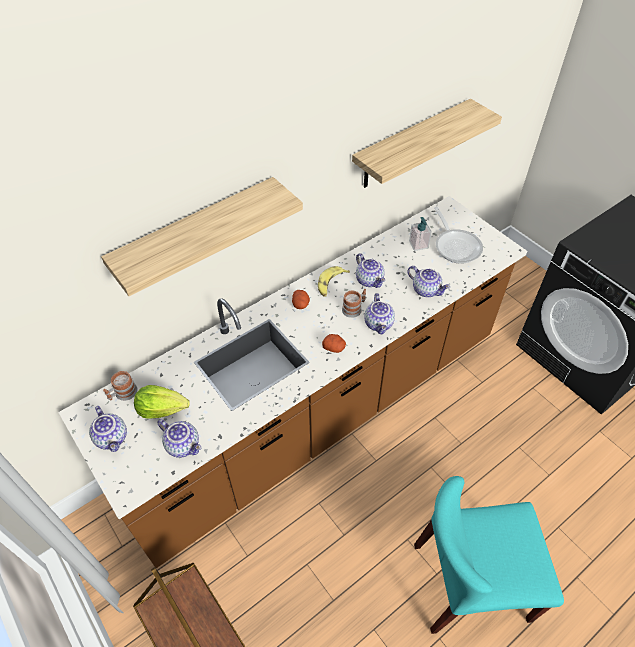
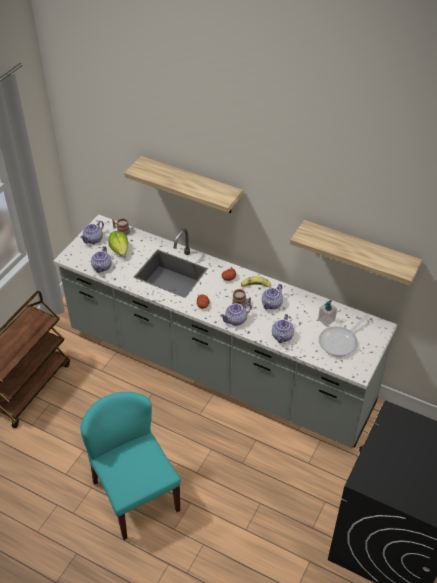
camera: 65 degrees right, 5 degrees down
(318, 414) = (218, 369): brown counter -> grey counter

